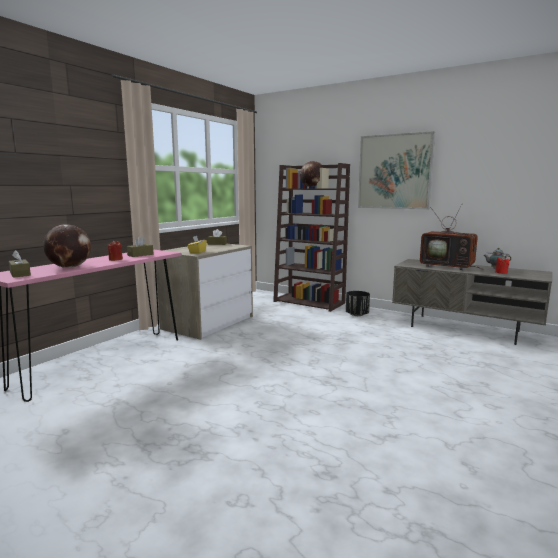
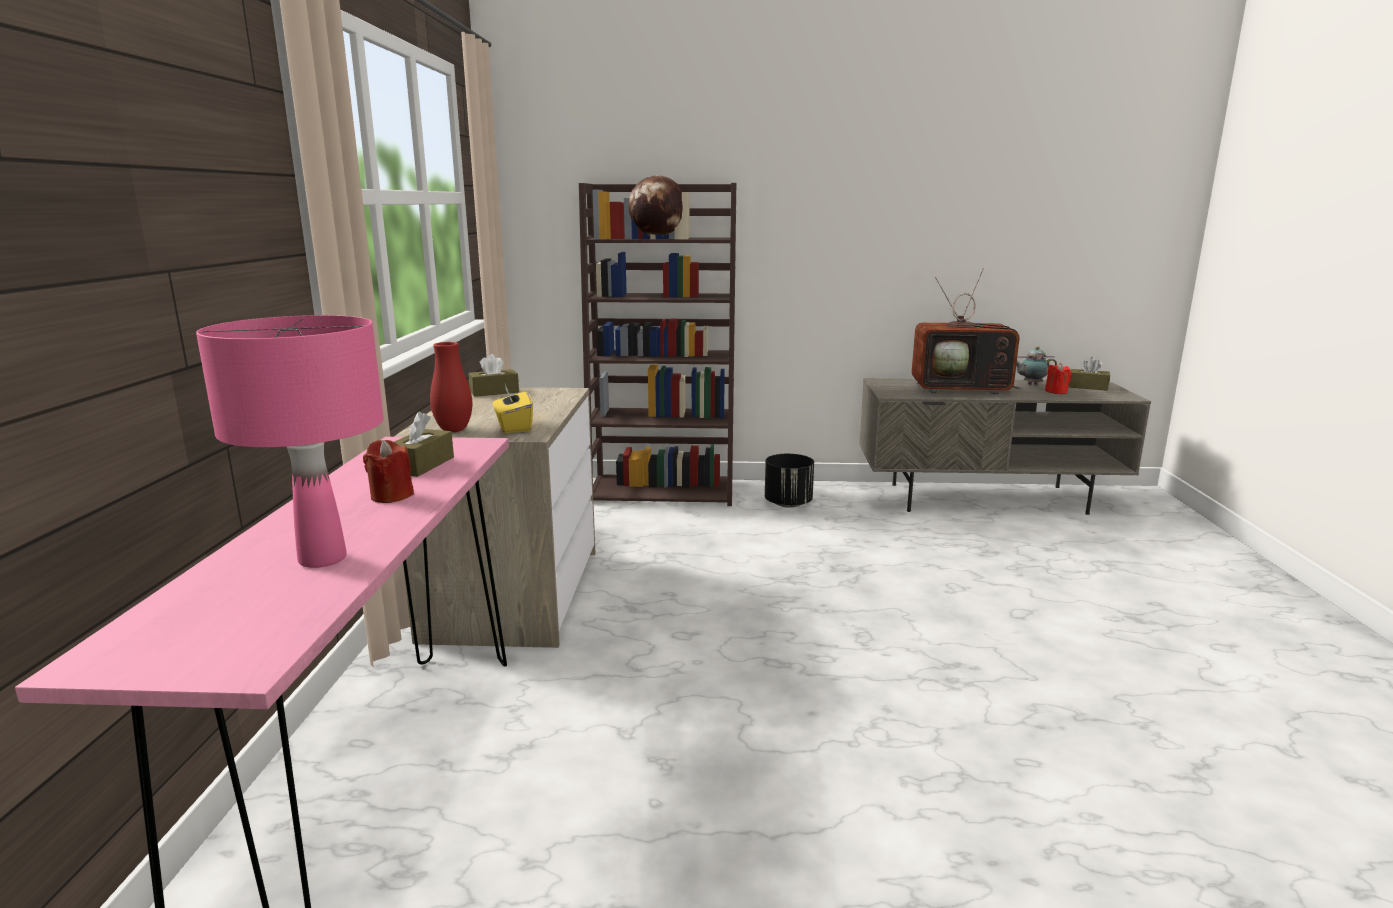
camera: 30 degrees left, 5 degrees up
(20, 274) = (210, 633): brown tissue box -> brown tissue box (1087, 387)
(69, 267) = (322, 559): globe -> pink table lamp
(178, 251) = (454, 430): none -> red vase
(394, 172) = (833, 203): picture -> none

